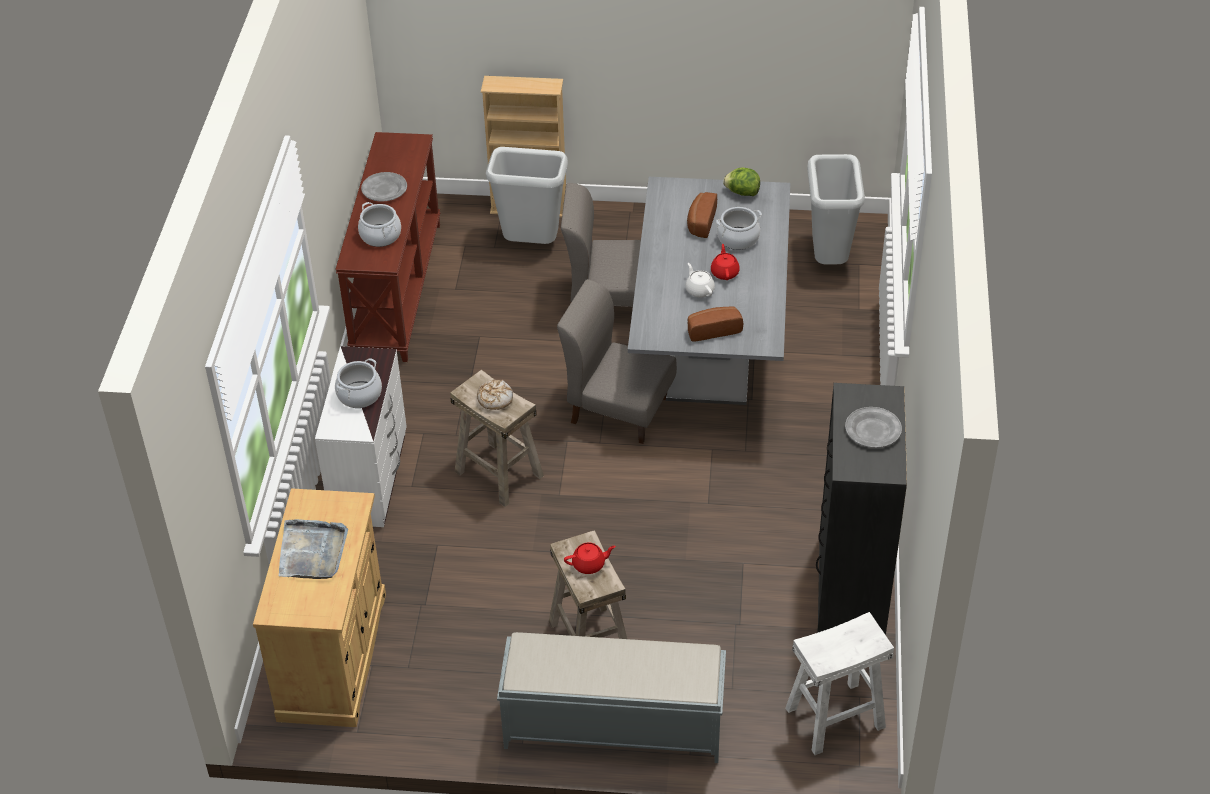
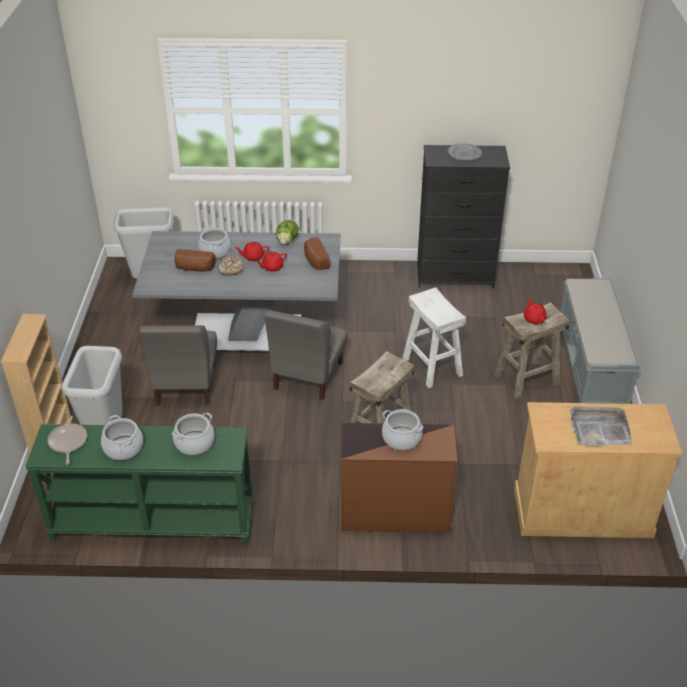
camera: 95 degrees left, 5 degrees down
(371, 477) = (394, 512): white dresser -> brown dresser
(384, 189) = (123, 448): grey plate -> cooking pot
(395, 289) = (152, 523): brown console table -> green console table
(400, 153) = (68, 443): none -> frying pan
(495, 398) = (382, 373): bread -> bread (230, 269)
(699, 290) = (272, 267): white teapot -> red teapot
(742, 193) = (161, 251): lettuce -> lettuce (287, 241)
(835, 717) = (552, 282): white stool -> white stool (431, 366)

